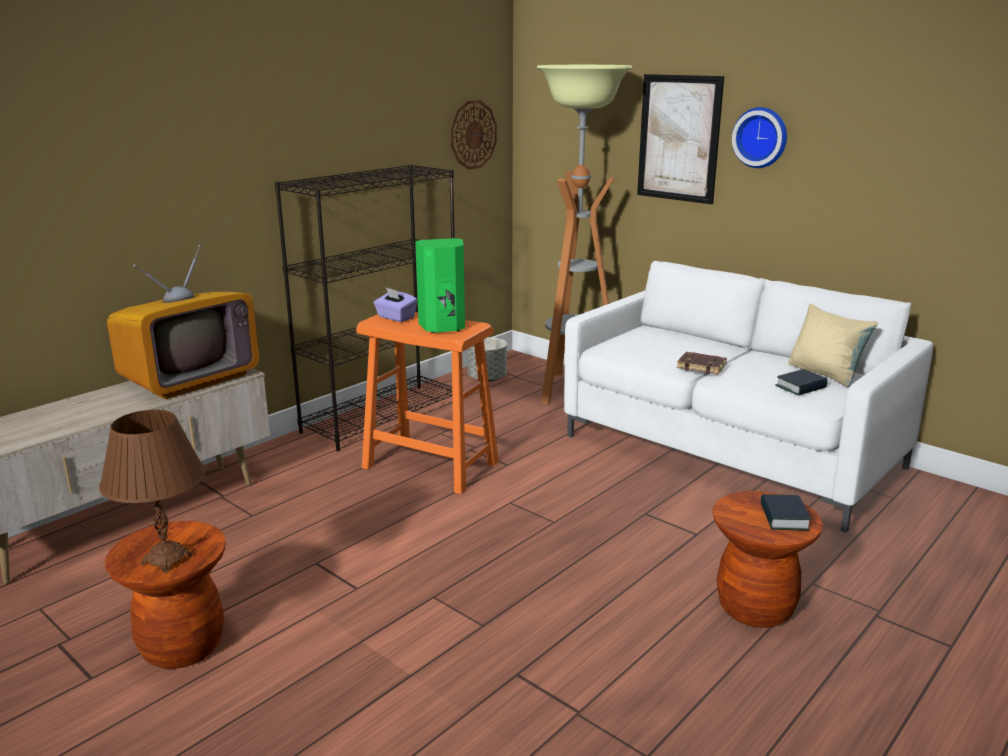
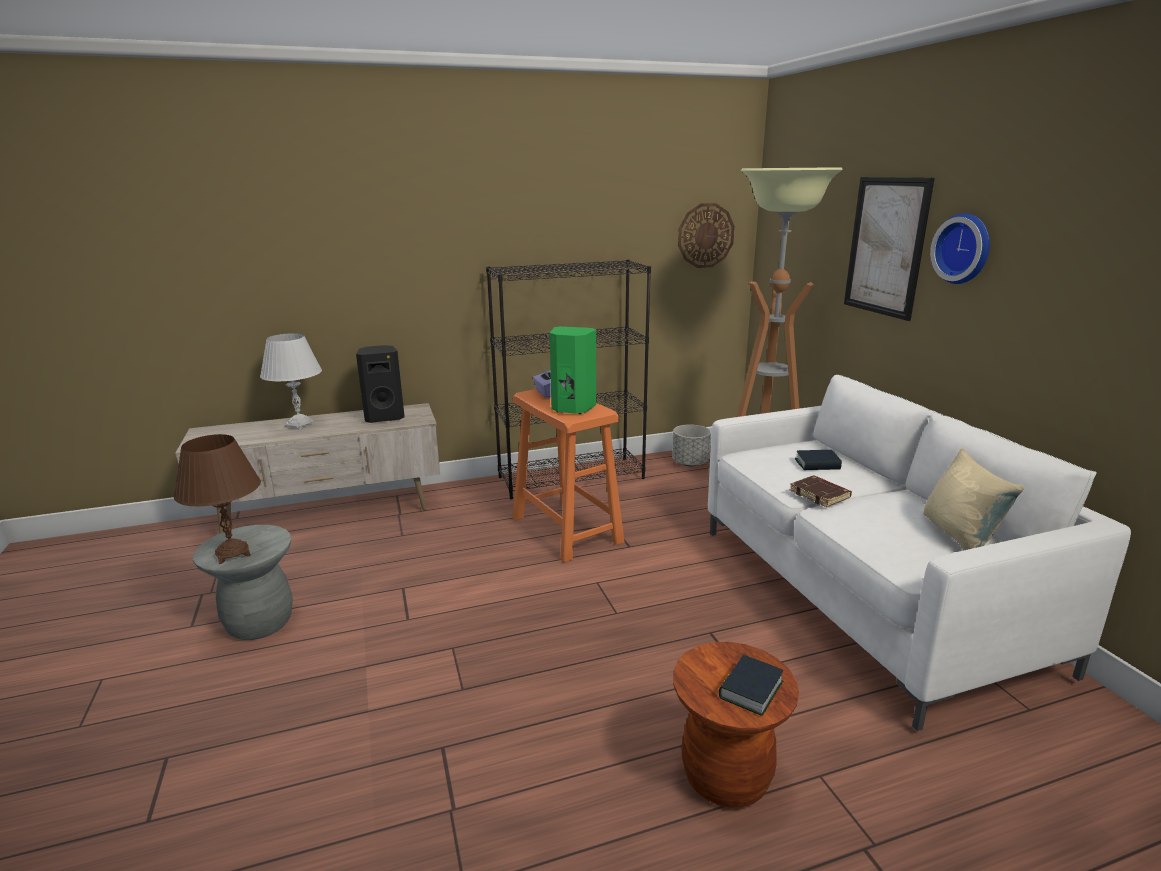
camera: 30 degrees right, 0 degrees up
(86, 406) = (300, 425): none -> white table lamp
(182, 646) = (259, 623): brown stool -> grey stool
(190, 379) = (384, 417): television -> black speaker
(801, 387) = (907, 543): book -> book (817, 464)

